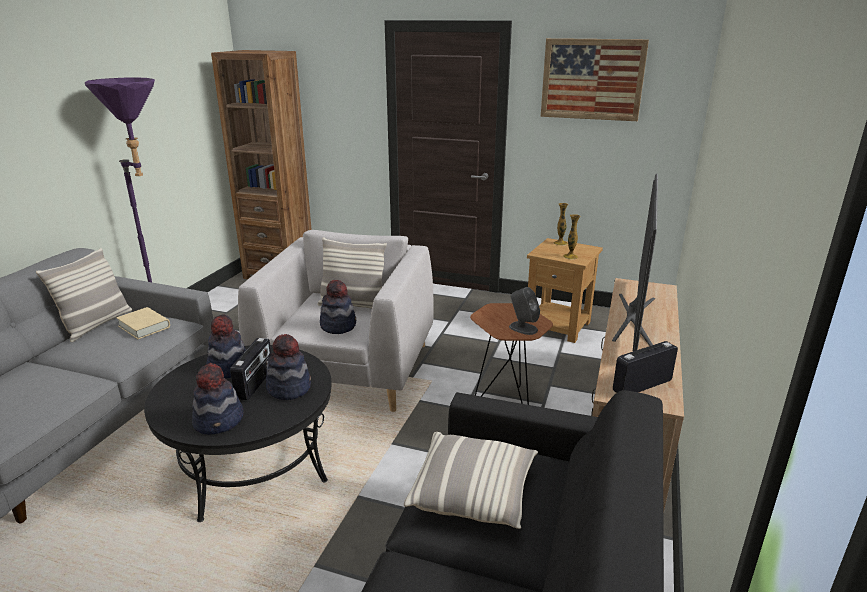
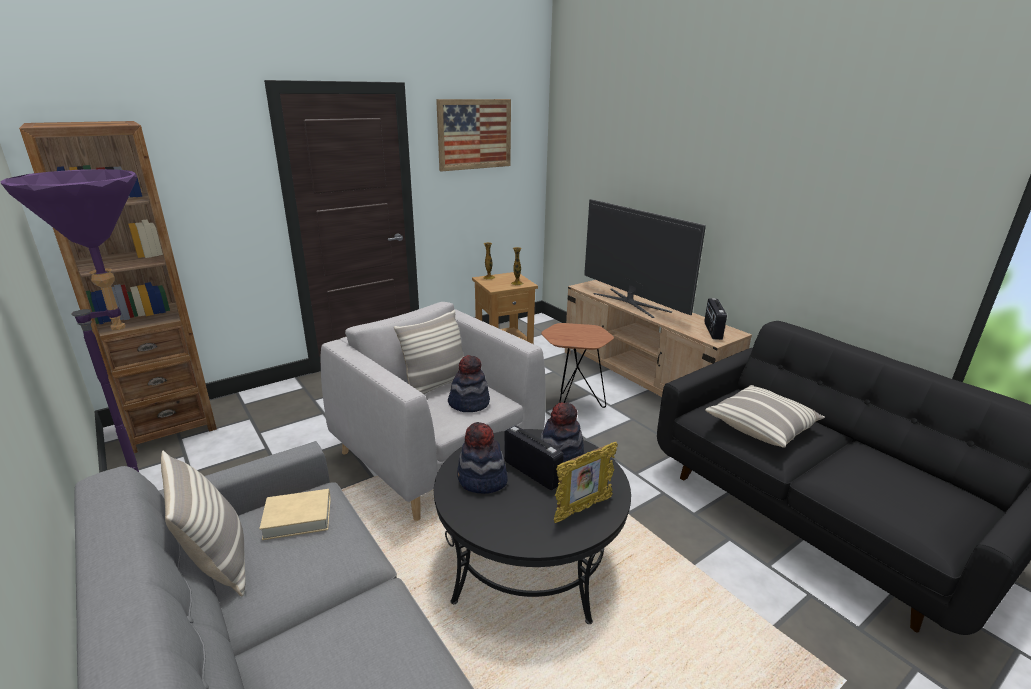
camera: 55 degrees left, 0 degrees up
(219, 421) = (582, 509): hat -> picture frame
(523, 328) = (594, 335): grey speaker -> none

